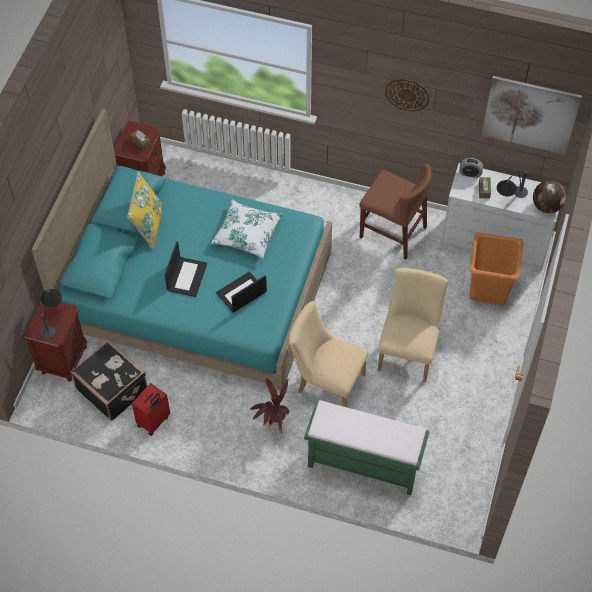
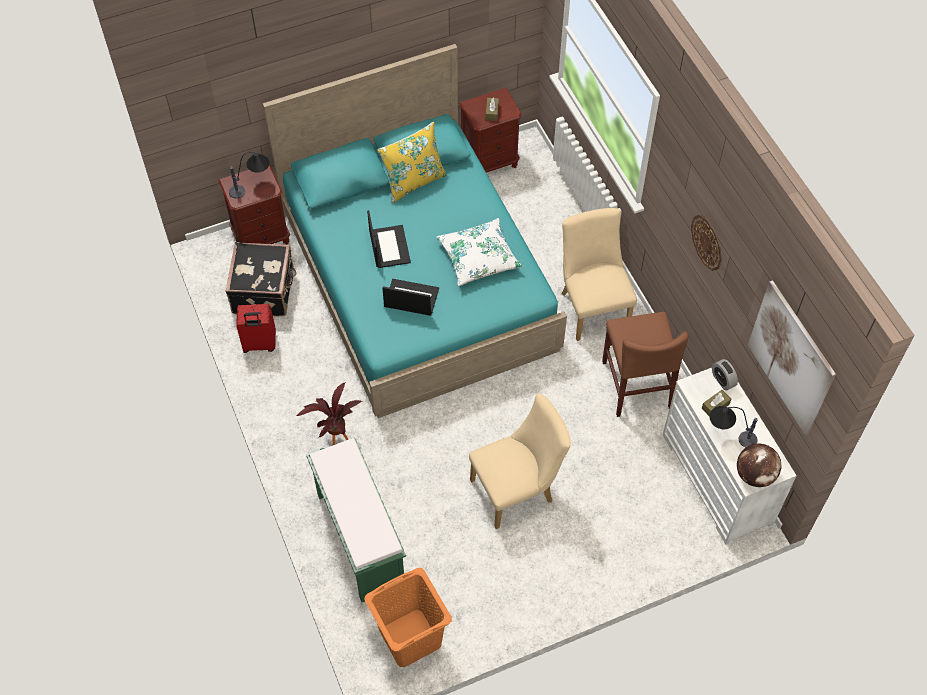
camera: 50 degrees right, 0 degrees up
(186, 276) = (389, 246): laptop -> laptop turned 75 degrees counterclockwise
(326, 382) = (419, 446): beige chair -> beige chair (592, 306)
(489, 289) = (656, 512): orange laundry basket -> orange laundry basket (410, 638)

